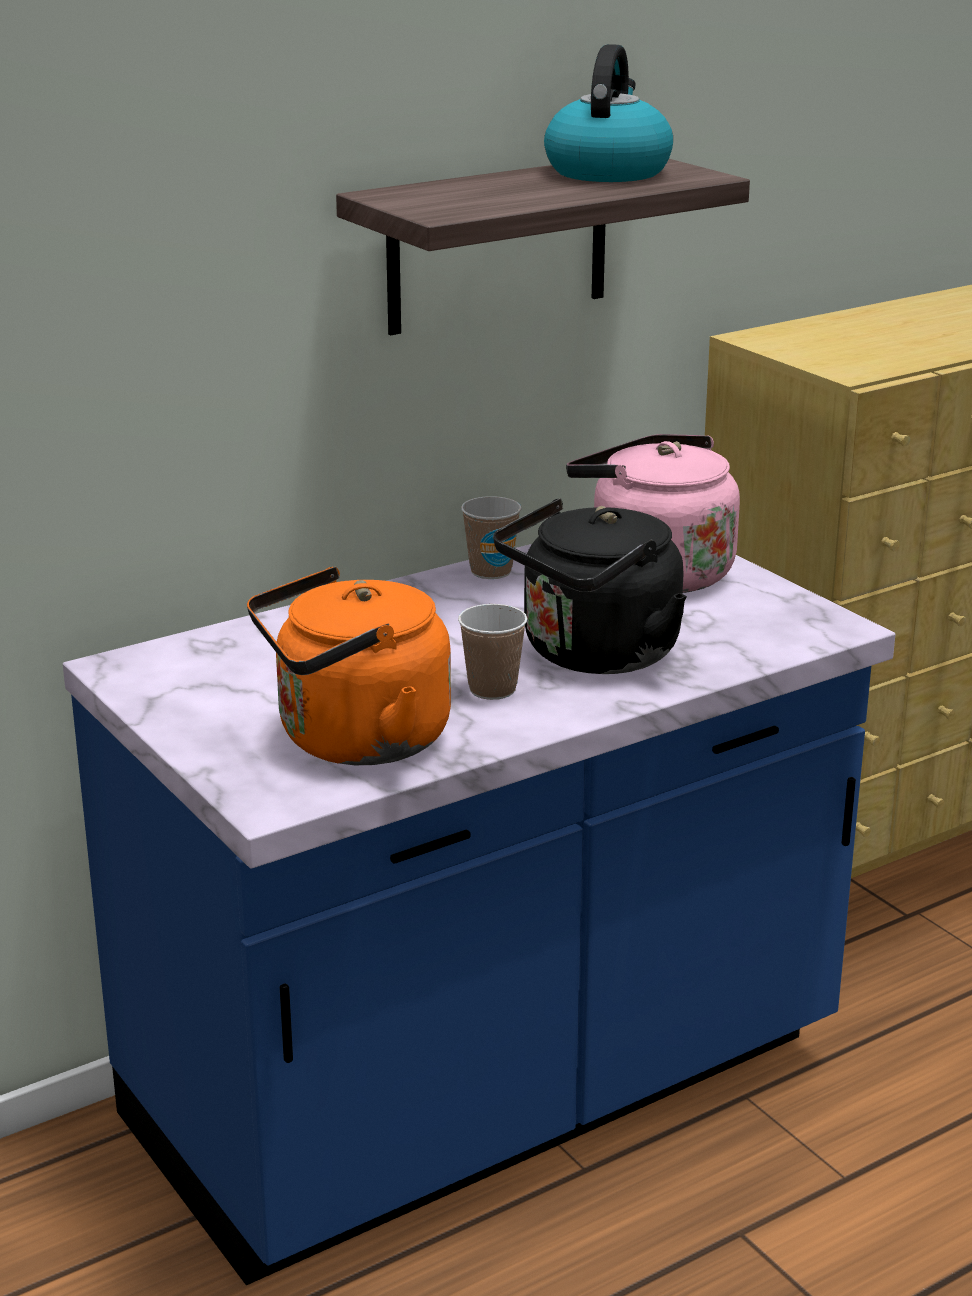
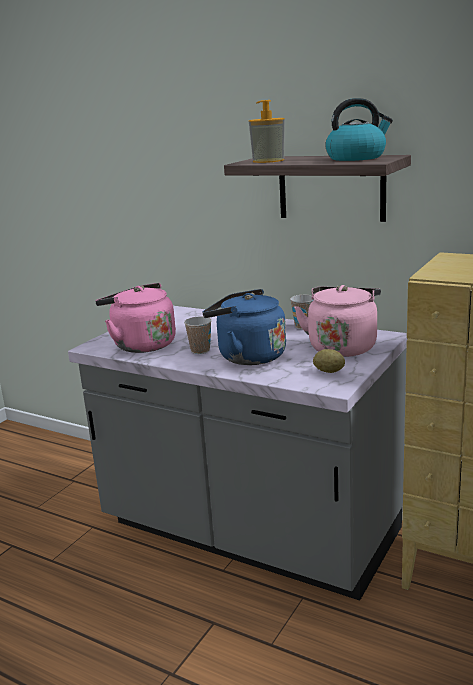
camera: 65 degrees right, 5 degrees down
(354, 741) = (141, 345): orange kettle -> pink kettle
(465, 201) = (268, 160): none -> soap dispenser
(486, 1091) = (249, 532): blue counter -> grey counter
(593, 656) = (247, 356): black kettle -> blue kettle
(761, 613) = (329, 371): none -> potato

